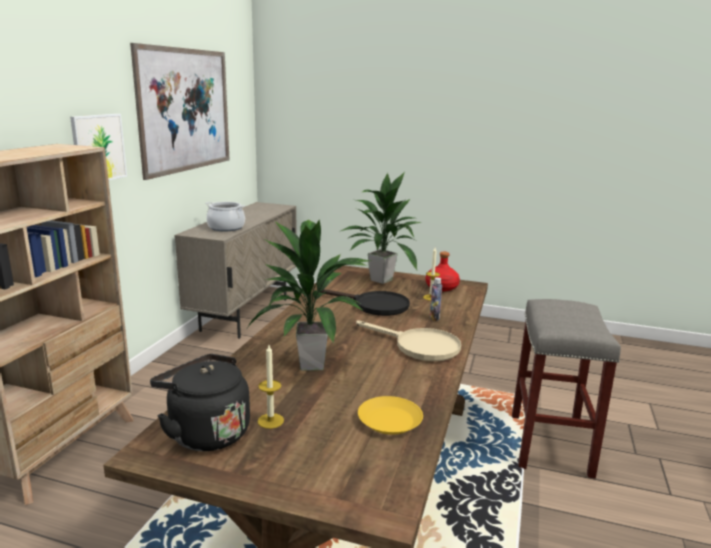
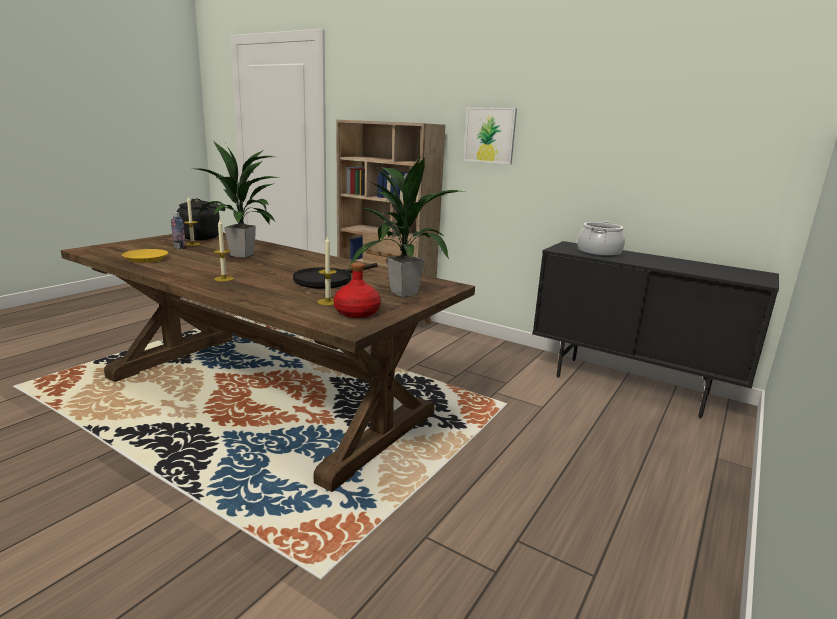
camera: 105 degrees right, 0 degrees up
(186, 110) = (624, 112): picture -> none
(246, 314) = (631, 386): beige cabinet -> black cabinet
(419, 346) = (224, 279): beige frying pan -> candle
(434, 318) = (272, 293): bottle -> bottle (179, 248)
(551, 445) = (196, 541): grey stool -> none

